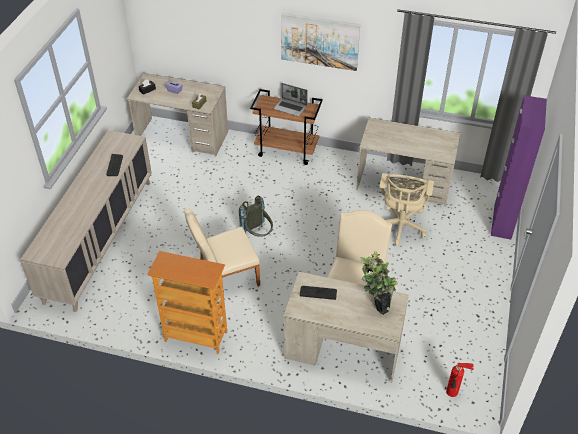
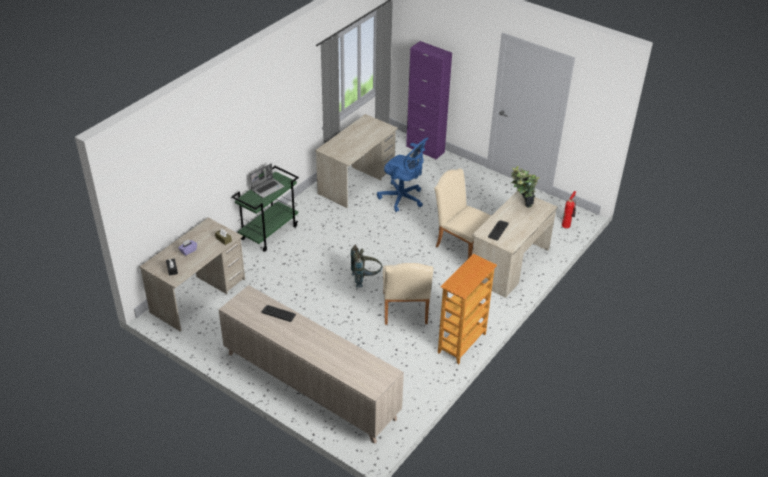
camera: 70 degrees left, 5 degrees down
(287, 150) = (269, 232): brown cart -> green cart
(319, 41) = (266, 114): picture -> none
(400, 227) = (402, 198): beige office chair -> blue office chair

